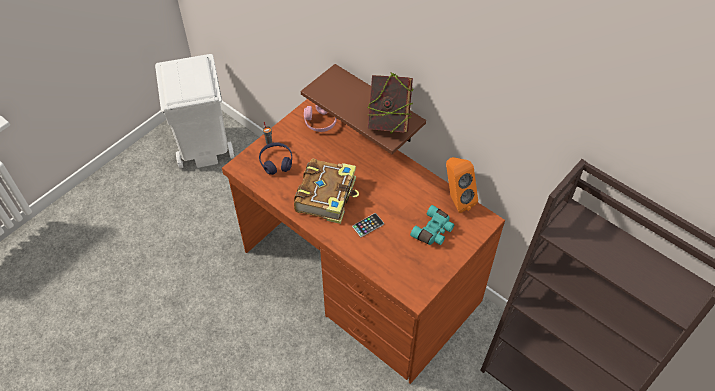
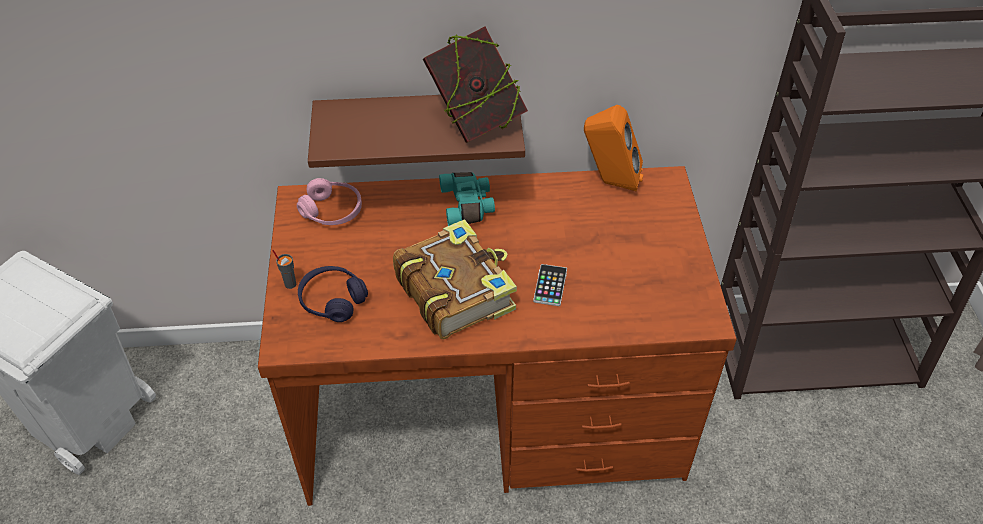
camera: 45 degrees left, 5 degrees down
(434, 231) = (631, 234): turquoise binoculars -> turquoise binoculars (468, 205)

